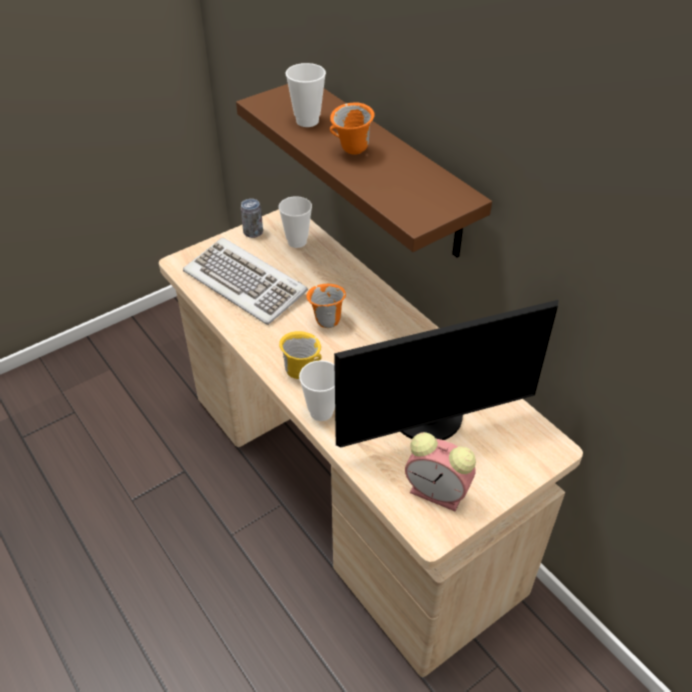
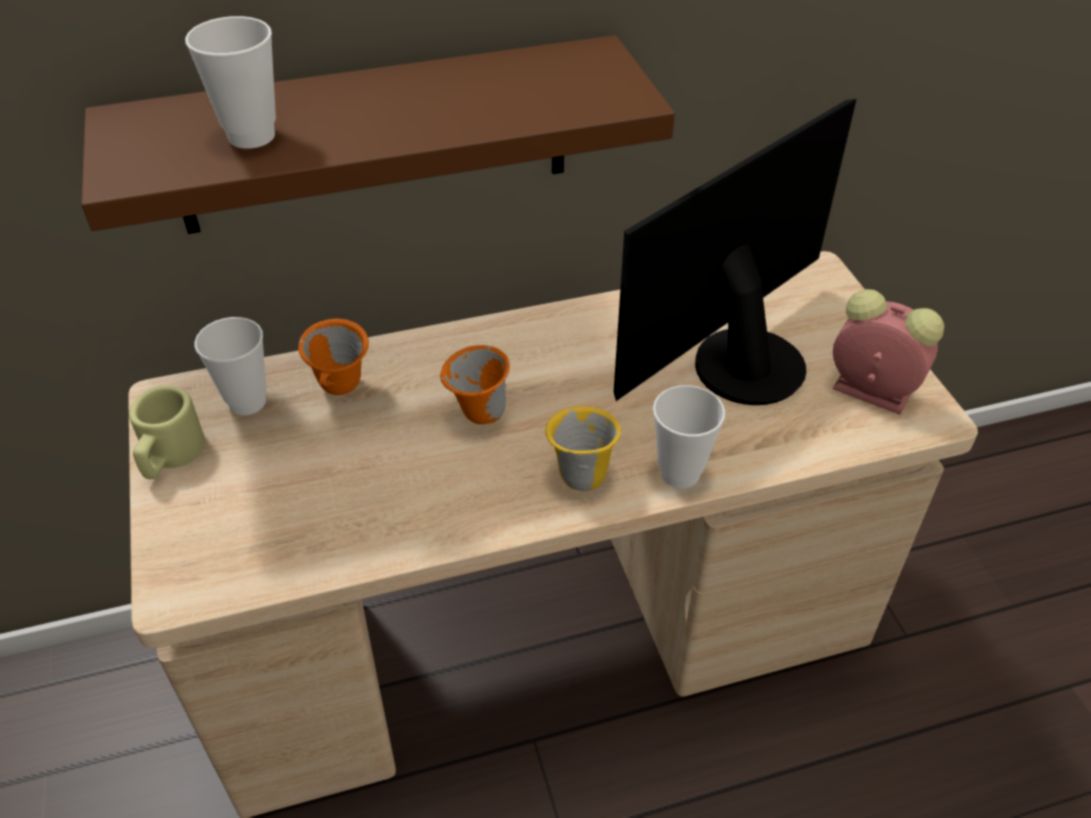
camera: 70 degrees left, 0 degrees up
(246, 283) = (313, 499): keyboard -> none
(253, 232) = (169, 456): can -> beige mug
(352, 152) = (396, 113): orange mug -> orange mug (342, 390)
(430, 420) = (738, 361): monitor -> monitor turned 135 degrees counterclockwise
(439, 492) = (868, 390): alarm clock -> alarm clock turned 105 degrees counterclockwise

